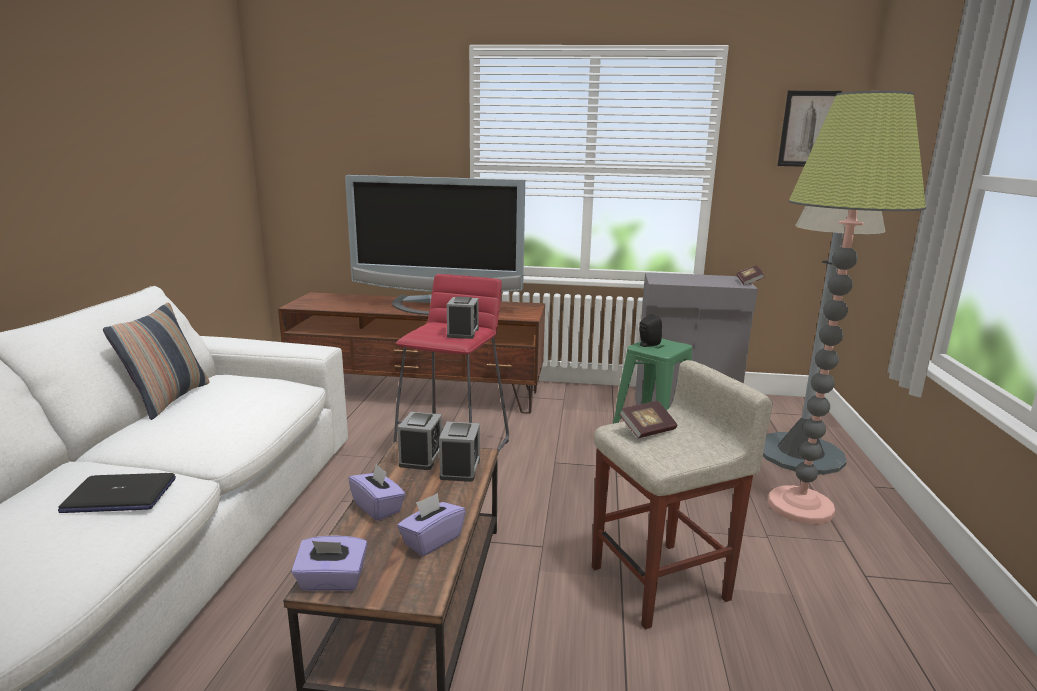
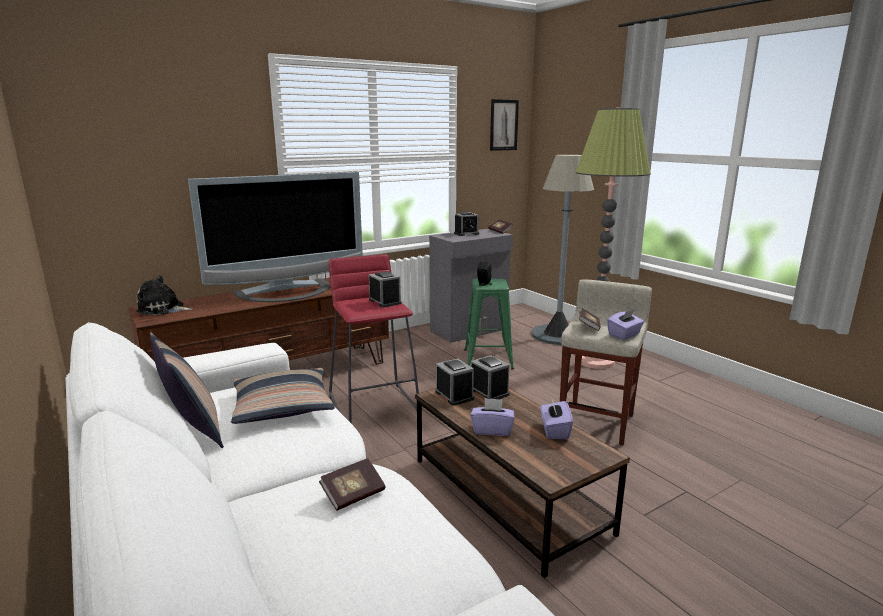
camera: 40 degrees left, 0 degrees up
(119, 495) = (353, 494): laptop -> book
(246, 404) = (282, 406): none -> pillow
(324, 299) = (163, 309): none -> plush toy
(332, 581) = (553, 473): purple tissue box -> purple tissue box (624, 335)
(695, 277) = (466, 233): none -> alarm clock

